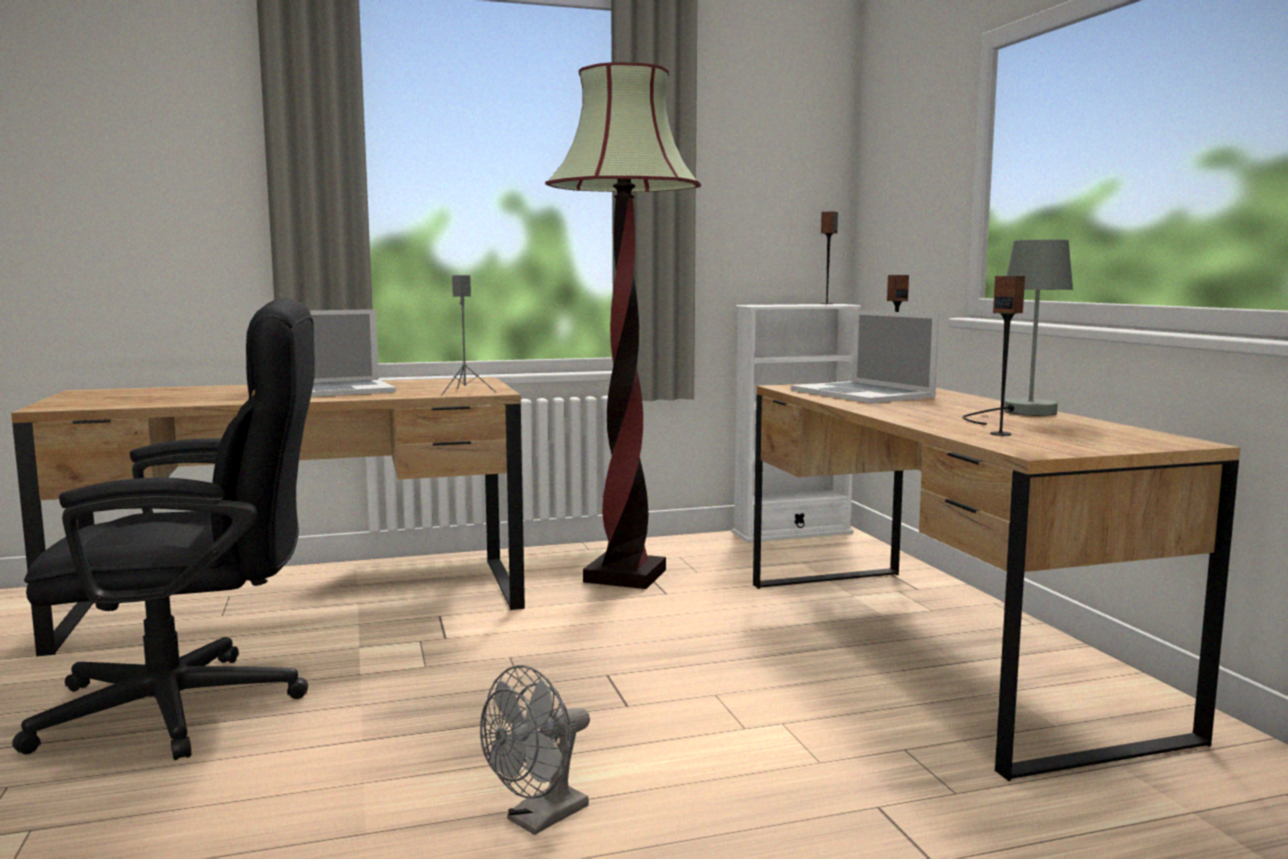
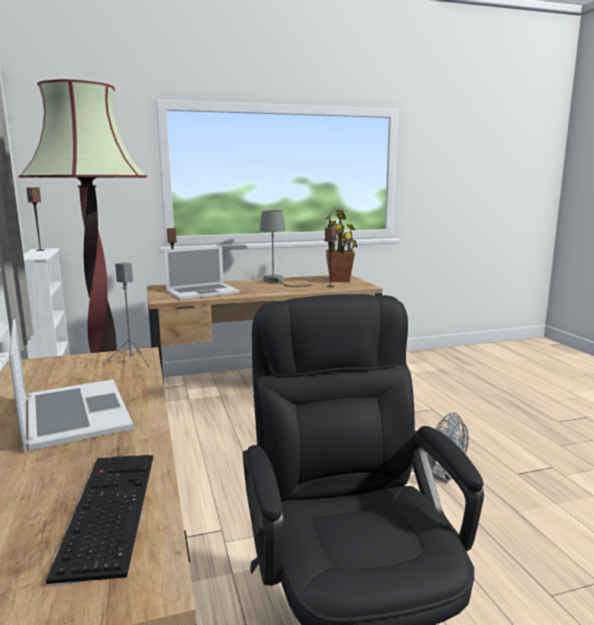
camera: 90 degrees left, 5 degrees up
(147, 401) = (107, 509): none -> keyboard
(1105, 439) = (340, 280): none -> potted plant

